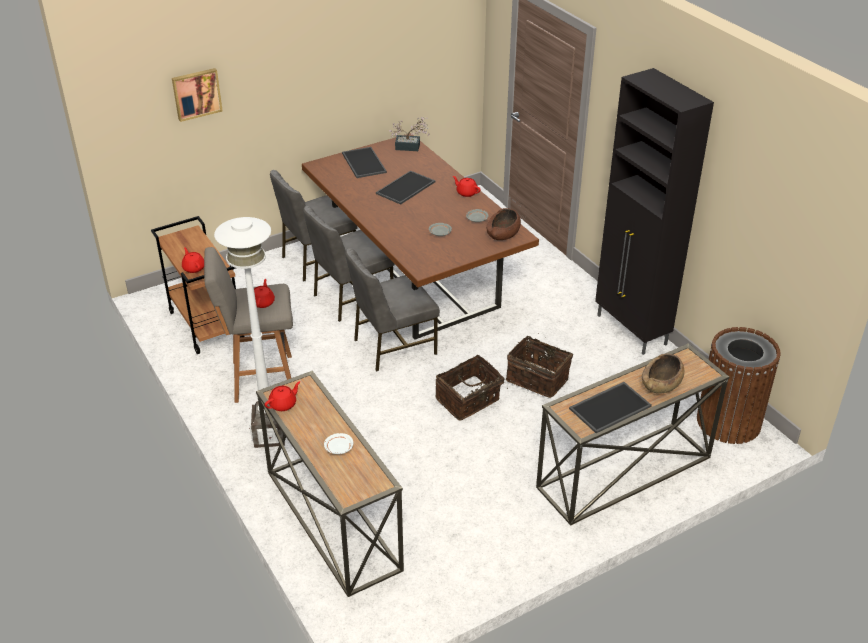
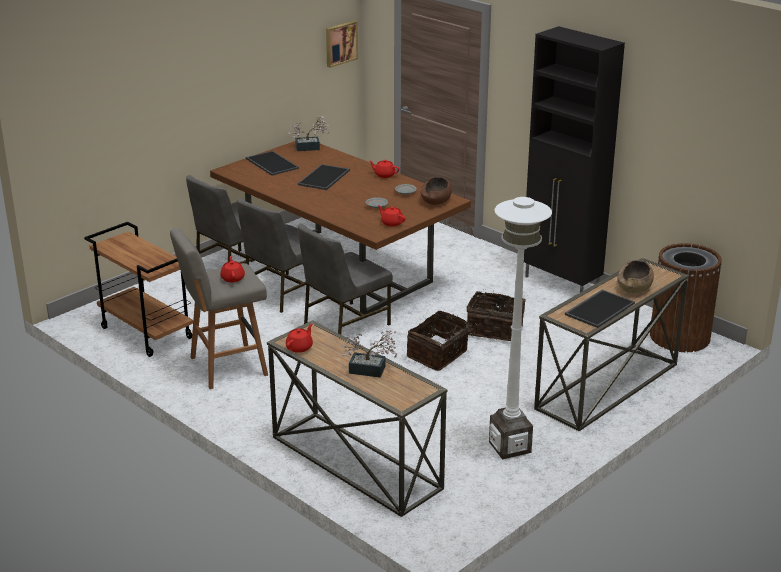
camera: 15 degrees left, 10 degrees down
(194, 268) = (144, 263): red teapot -> red teapot (391, 223)
(196, 93) = (116, 98): picture -> picture (340, 43)
(269, 436) = (259, 409): white floor lamp -> white floor lamp (510, 447)
(338, 448) = (371, 370): white plate -> potted plant

